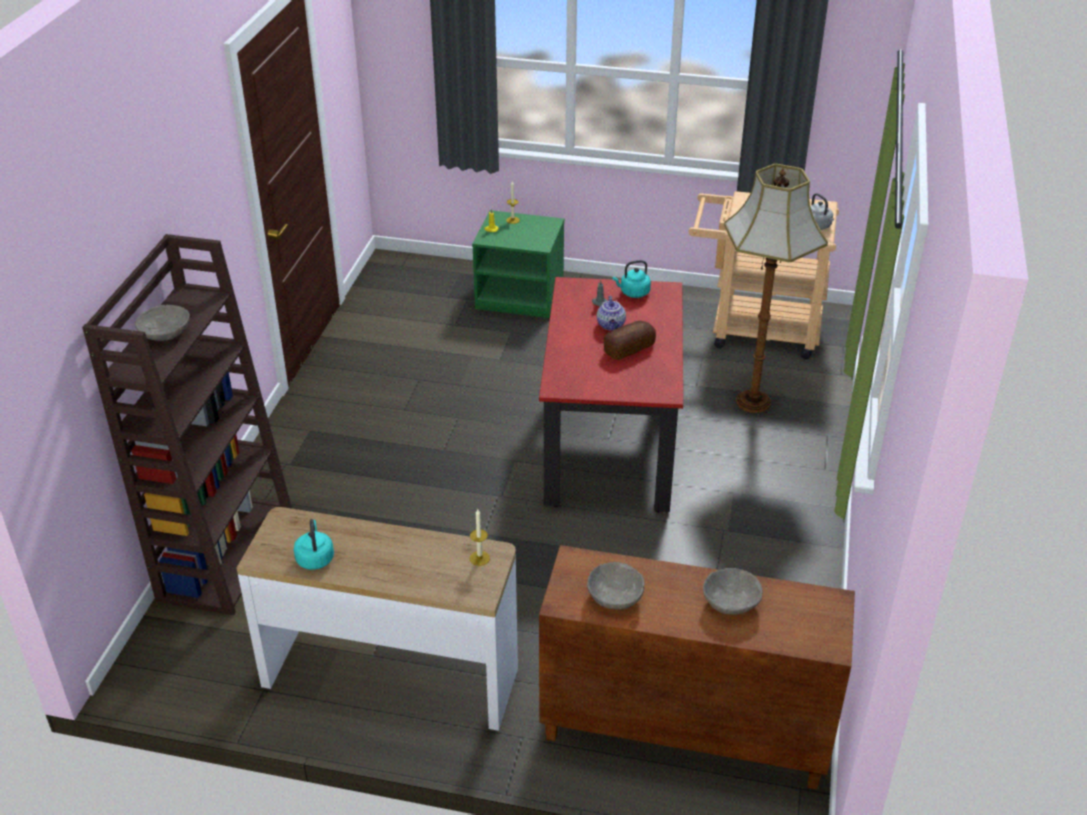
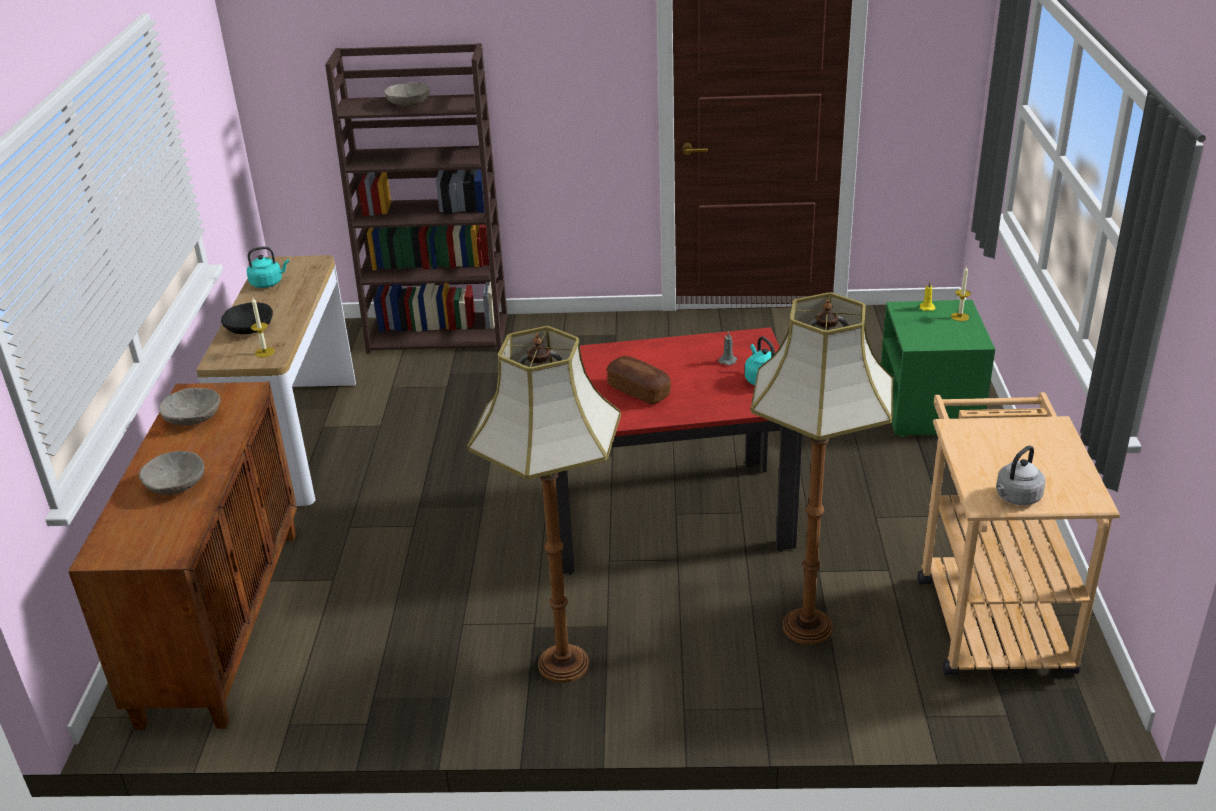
camera: 80 degrees right, 5 degrees down
(421, 570) = (250, 329): none -> black bowl
(611, 325) = (682, 374): teapot -> none
(774, 519) = (564, 665): none -> floor lamp

